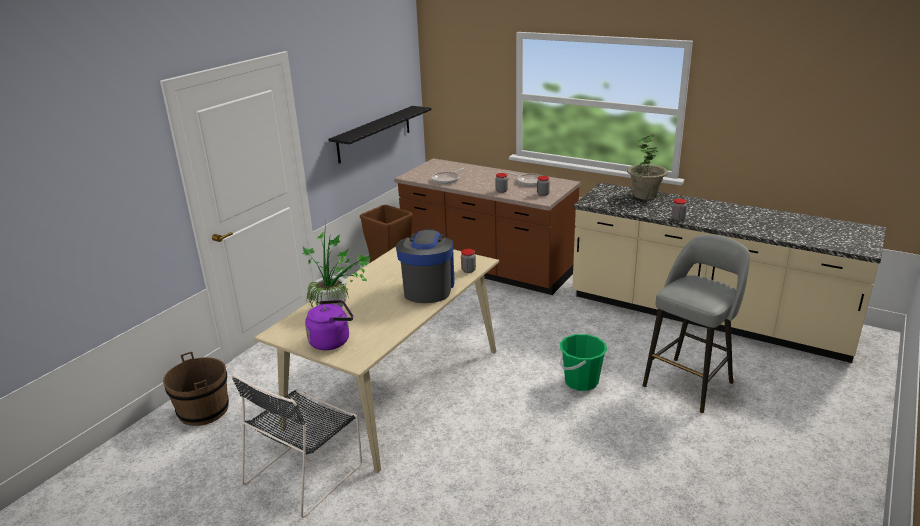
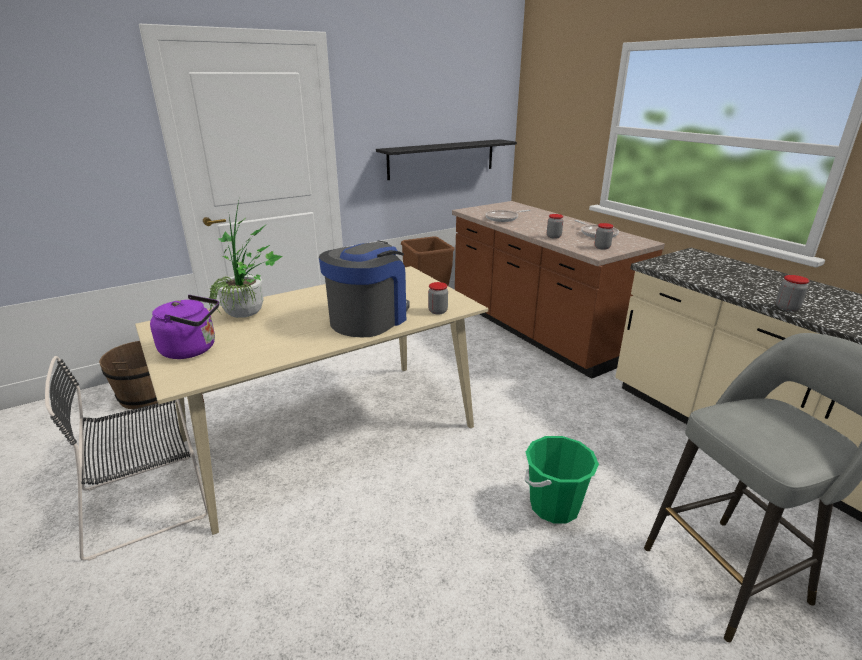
camera: 25 degrees right, 0 degrees up
(645, 195) = (749, 271): potted plant -> none

